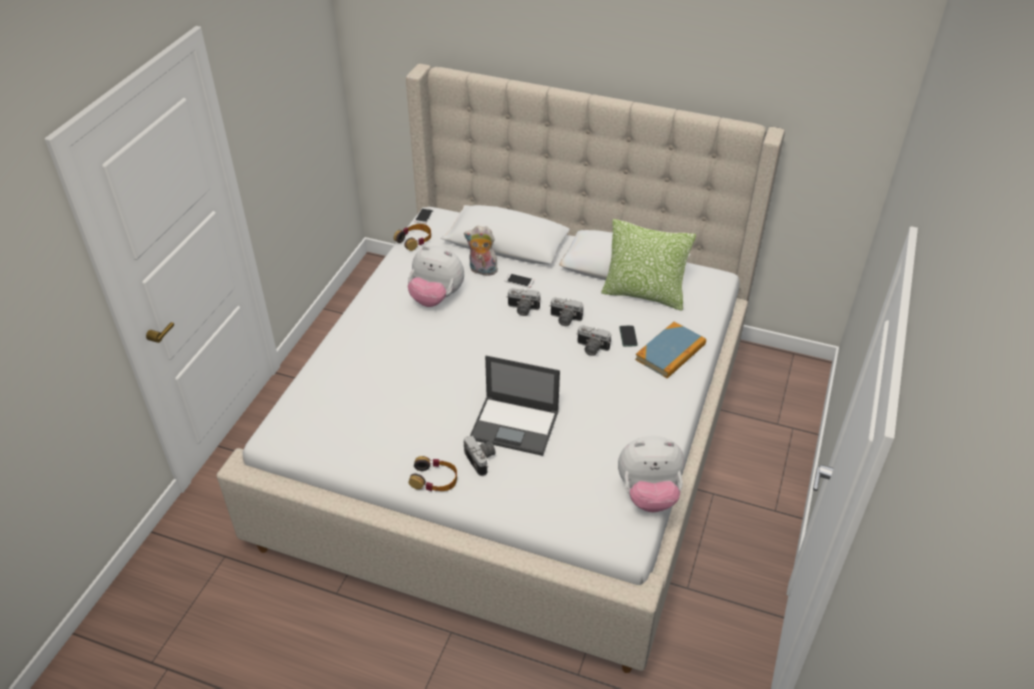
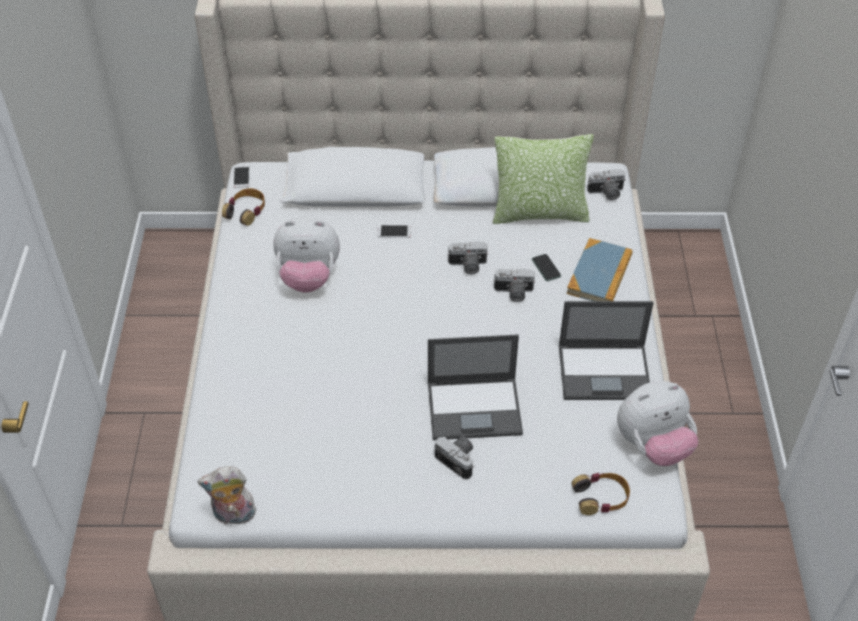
camera: 20 degrees left, 5 degrees up
(434, 479) = (417, 499): headphones -> headphones (601, 497)
(482, 271) = (345, 230): plush toy -> plush toy (233, 516)
(522, 309) = (415, 266): camera -> camera (606, 193)
(637, 427) = (605, 372): none -> laptop

